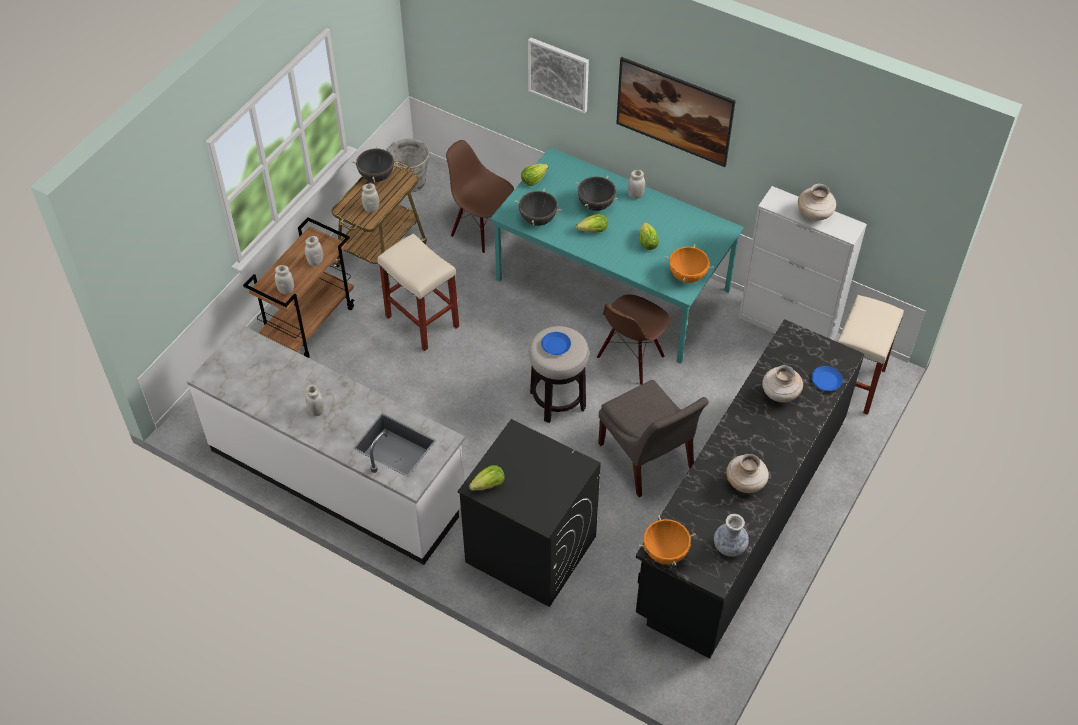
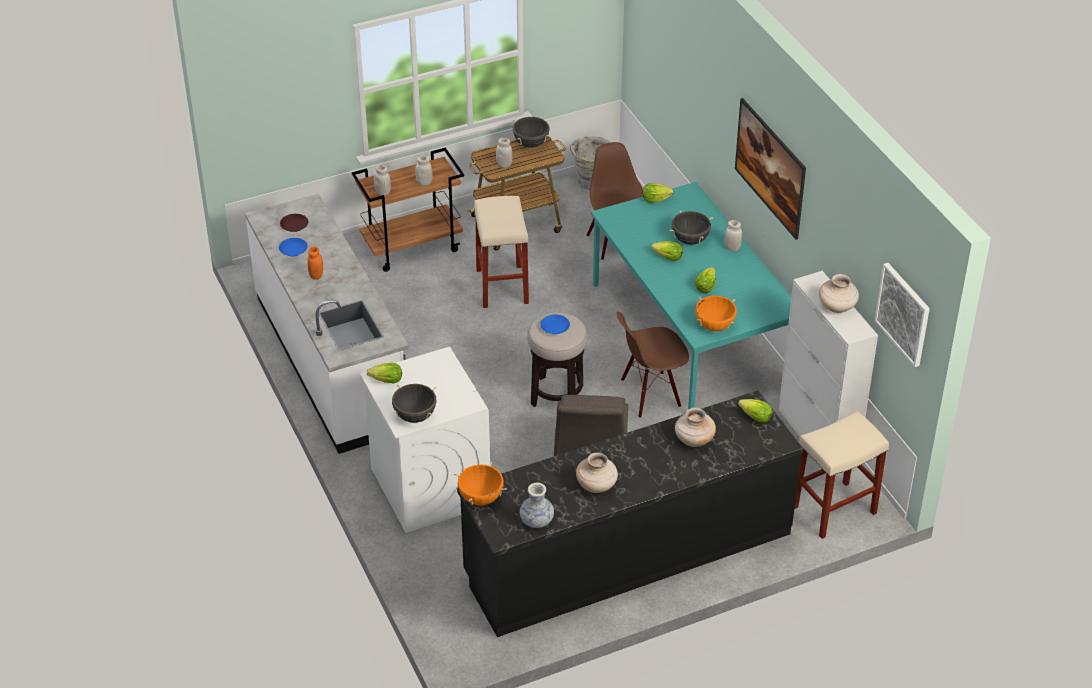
camera: 35 degrees right, 10 degrees down
(247, 369) = (294, 225): none -> brown plate
(316, 411) = (316, 275): white jar -> orange jar
(529, 549) = (429, 486): black washing machine -> white washing machine
(538, 219) = (629, 229): black cooking pot -> black cooking pot (415, 416)
(559, 74) = (706, 104): picture -> picture (903, 314)
(805, 345) = (755, 417): none -> lettuce
(826, 380) = (746, 450): blue plate -> blue plate (293, 249)

